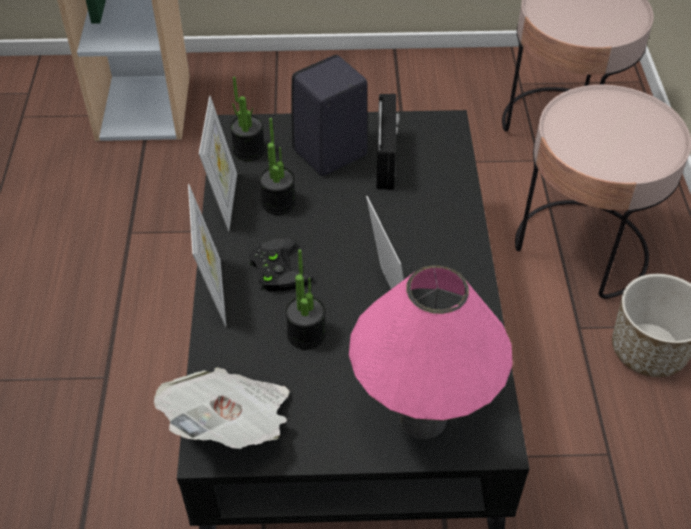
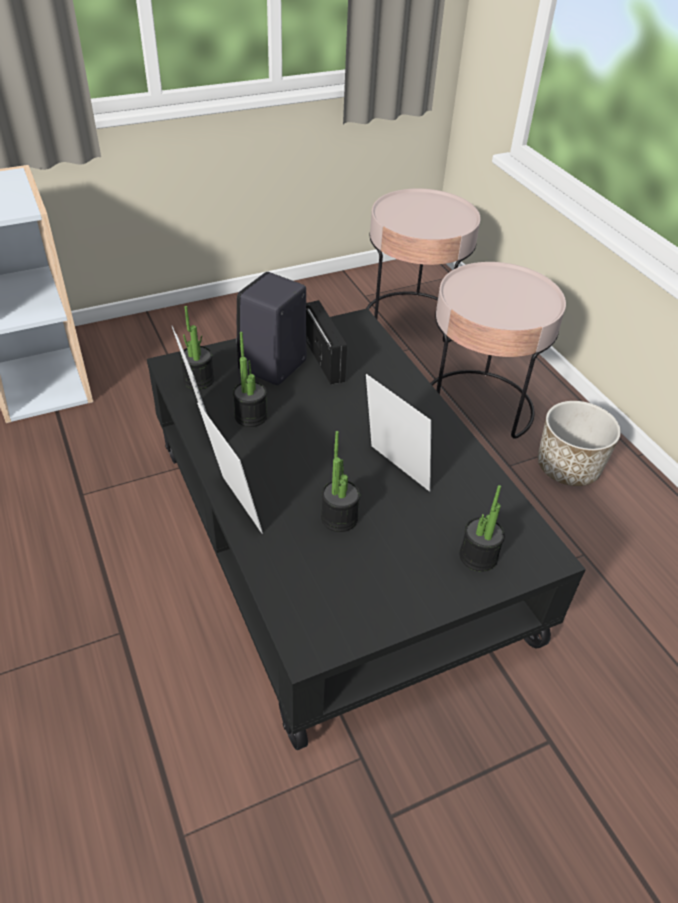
camera: 25 degrees left, 5 degrees down
(232, 424) = (317, 616): newspaper -> none
(276, 268) = (280, 471): black game controller -> none
(422, 417) = (478, 556): pink table lamp -> potted plant

